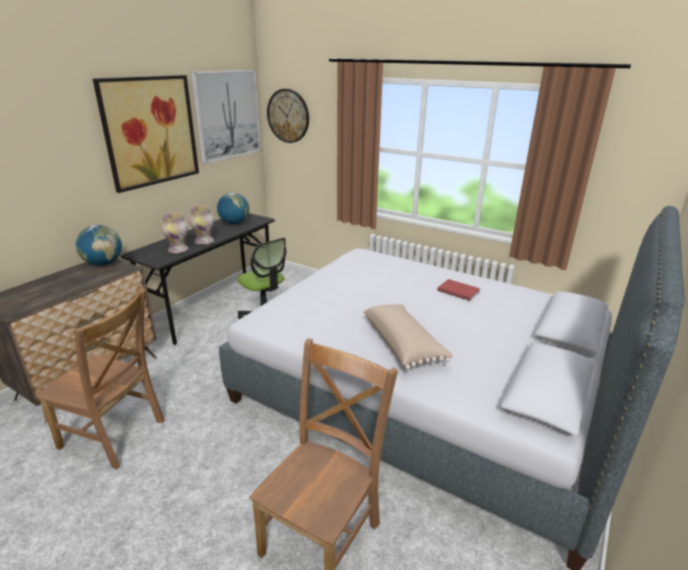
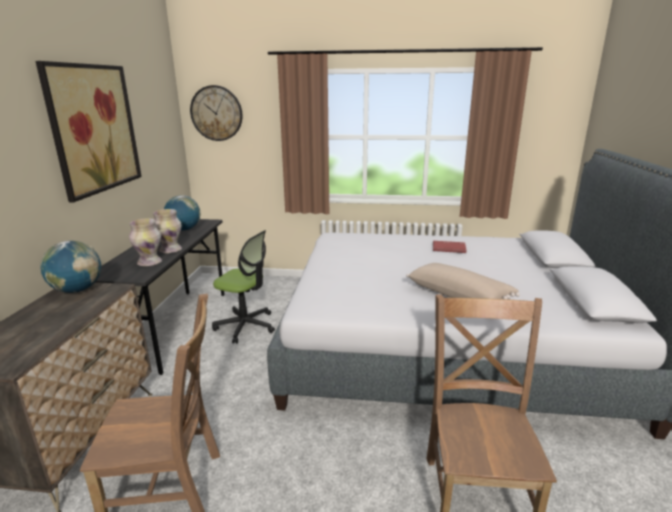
camera: 25 degrees left, 5 degrees down
(228, 115) = (156, 113): picture -> none

